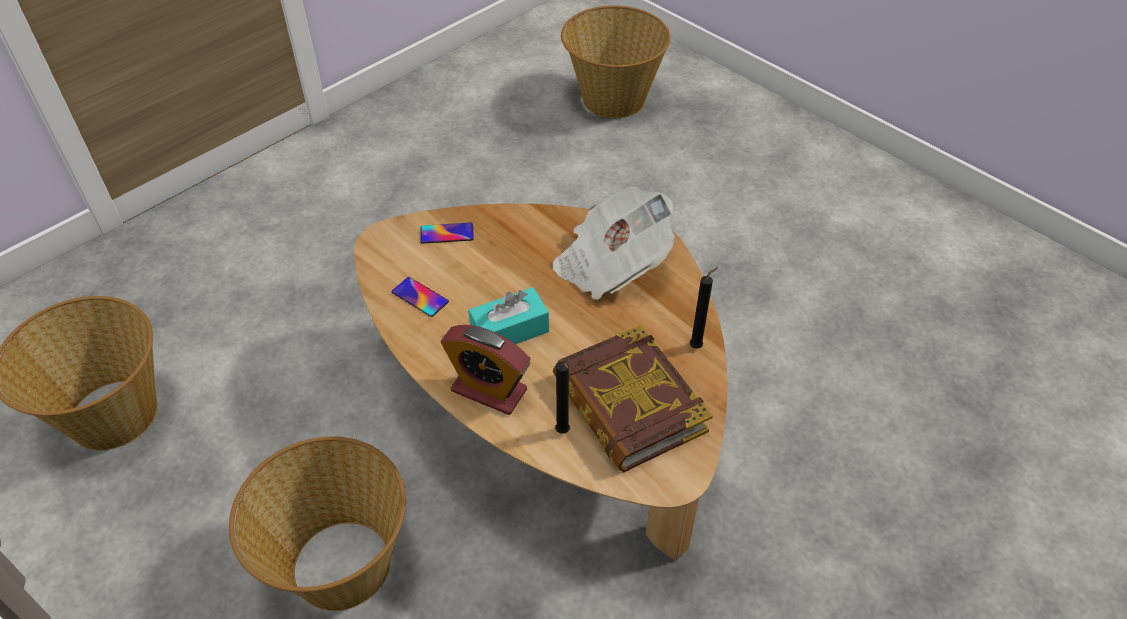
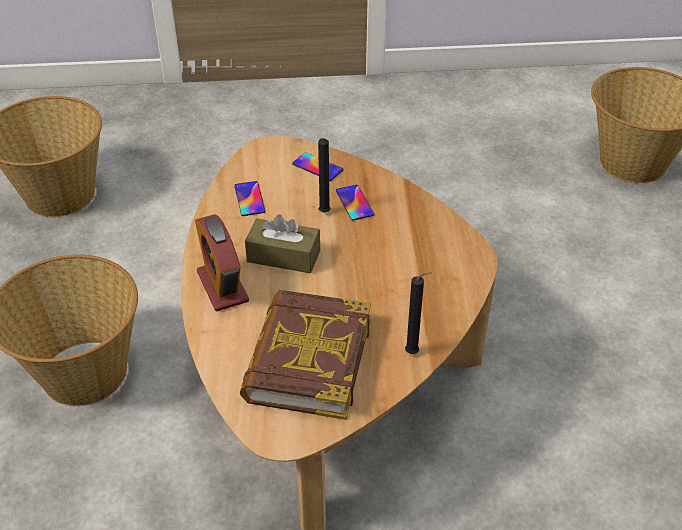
camera: 40 degrees right, 5 degrees down
(509, 331) = (283, 256): turquoise tissue box -> brown tissue box
(515, 248) = (354, 203): none -> phone
(563, 433) = (238, 348): black candle -> black candle (323, 213)
(611, 264) = (415, 254): newspaper -> none

